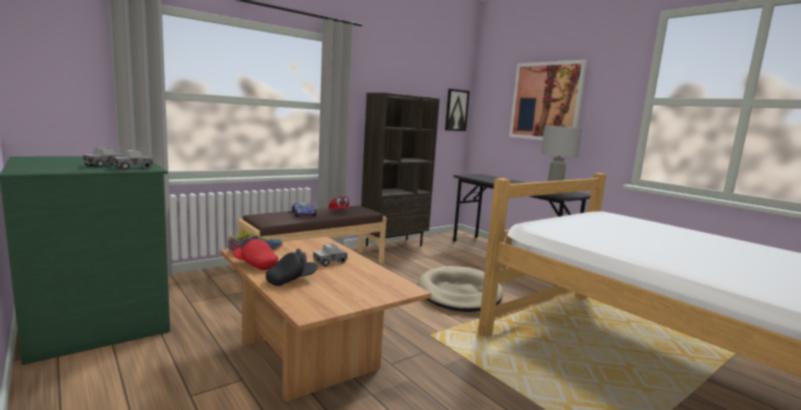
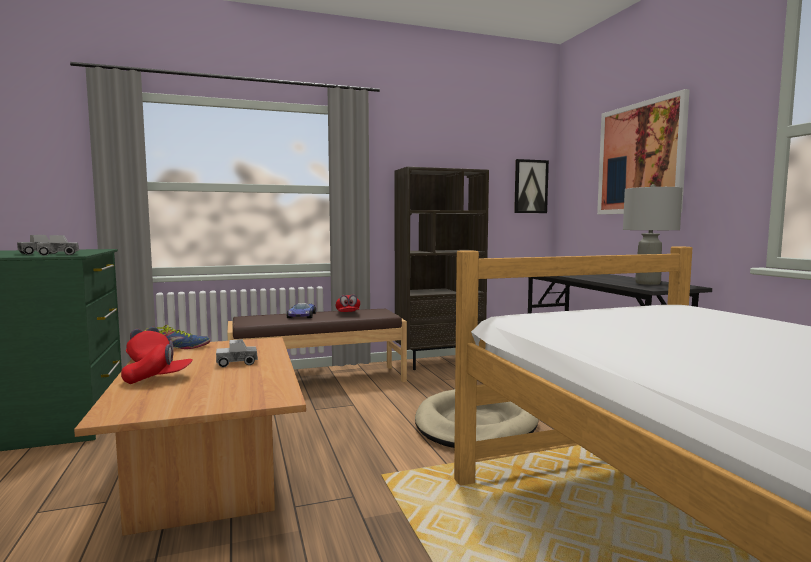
camera: 20 degrees right, 5 degrees down
(291, 280) = (158, 379): black cap -> red cap

